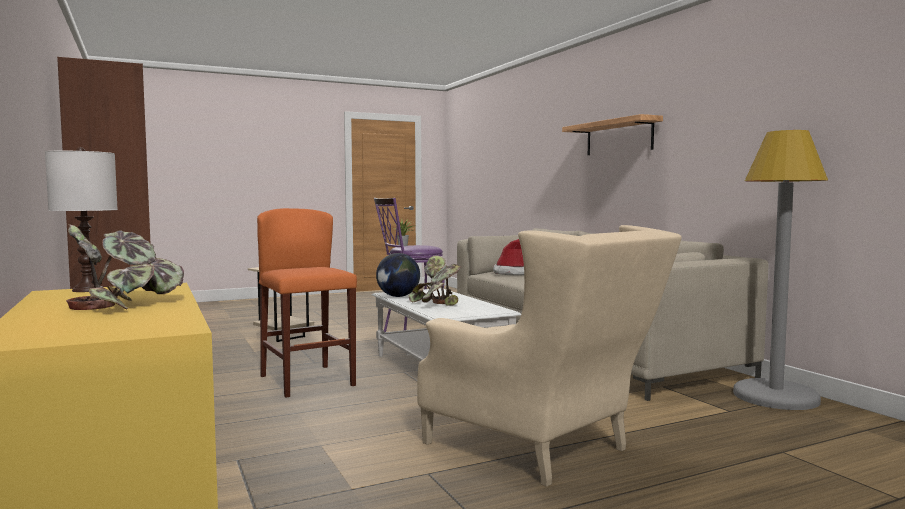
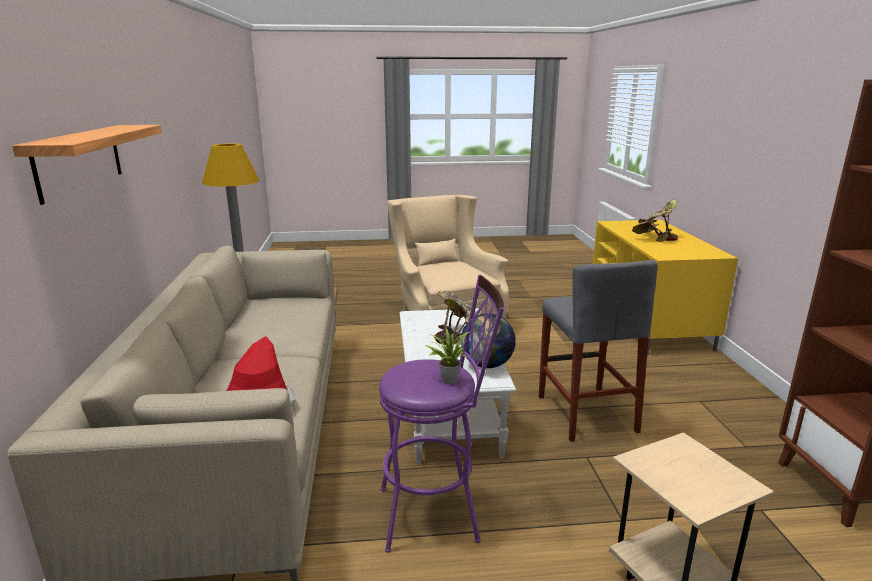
camera: 160 degrees left, 15 degrees up
(88, 290) = (703, 255): white table lamp -> none
(307, 381) = (586, 413): orange stool -> grey stool

